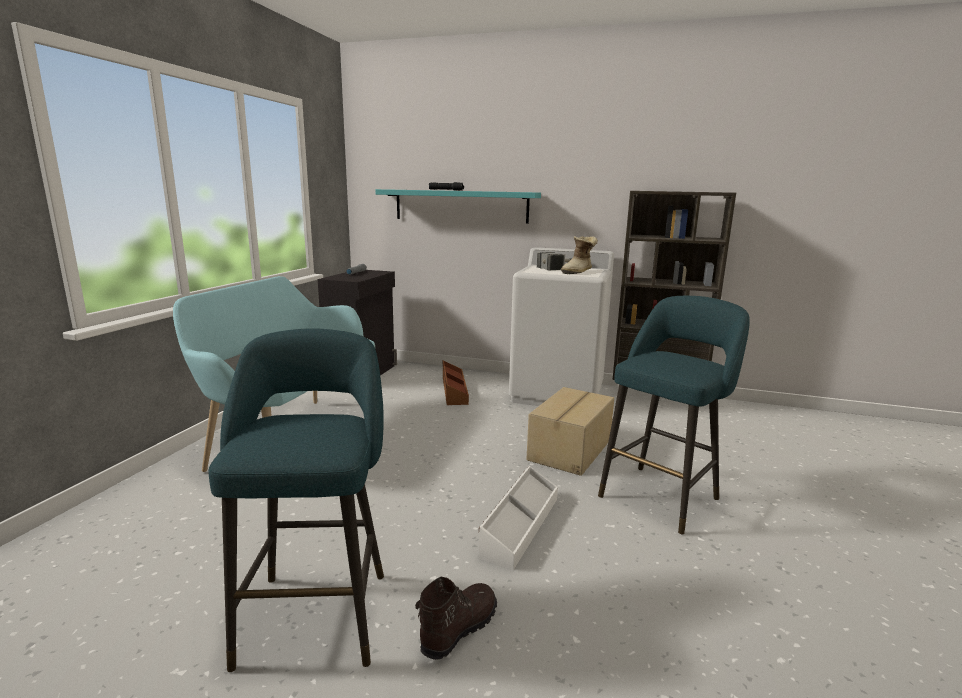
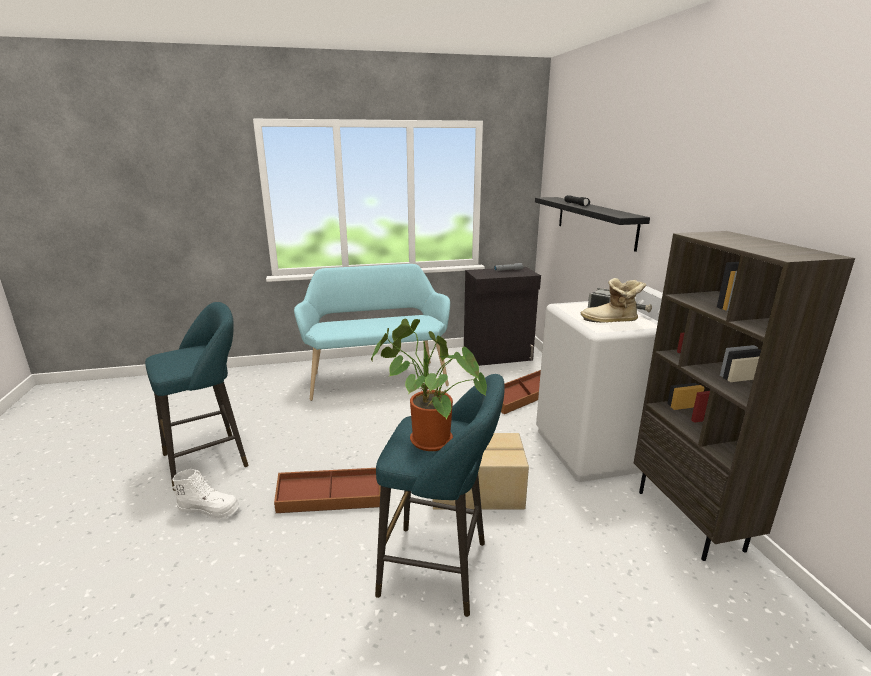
camera: 60 degrees right, 5 degrees up
(458, 629) = (210, 509): brown boot -> white boot
(460, 206) = (594, 221): turquoise shelf -> black shelf
(519, 526) = (330, 499): white storage box -> brown storage box
(679, 363) = (426, 440): none -> potted plant

